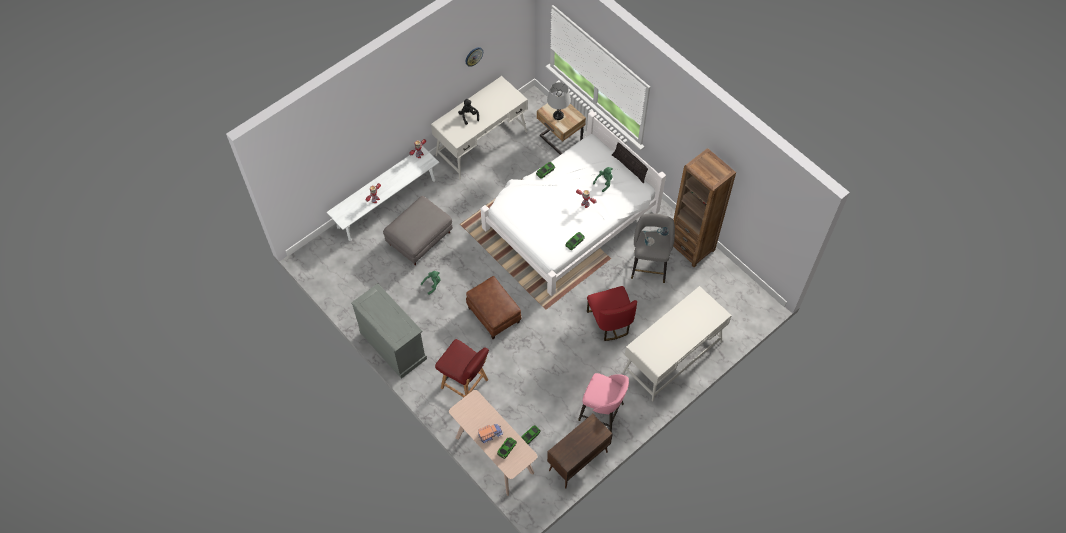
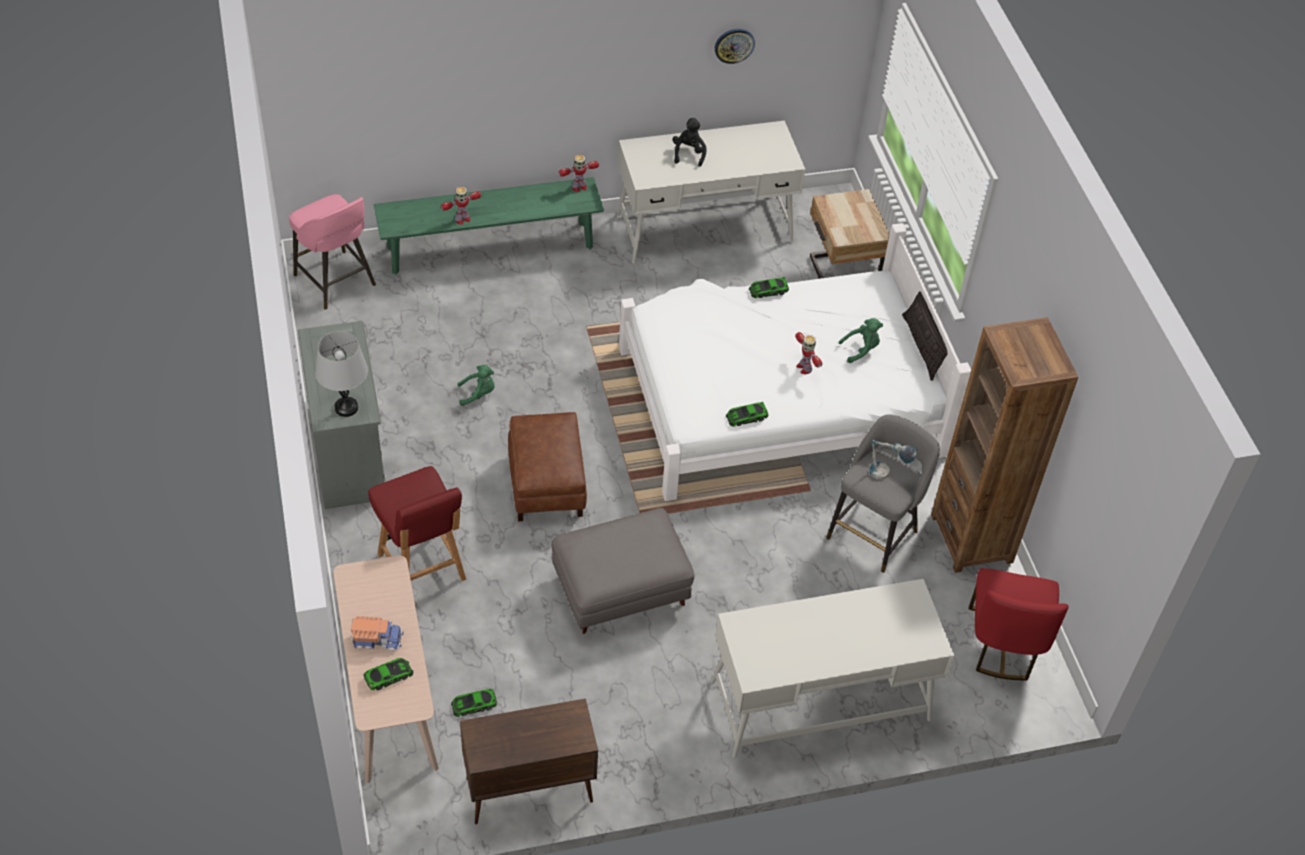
camera: 25 degrees right, 10 degrees down
(387, 203) = (490, 247): white bench -> green bench
(419, 238) = (506, 319): grey ottoman -> grey ottoman (621, 589)
(558, 115) = (845, 218): grey table lamp -> grey table lamp (346, 408)
(602, 412) = (628, 731): pink stool -> pink stool (336, 281)
(609, 322) = (741, 590): red chair -> red chair (1003, 644)

